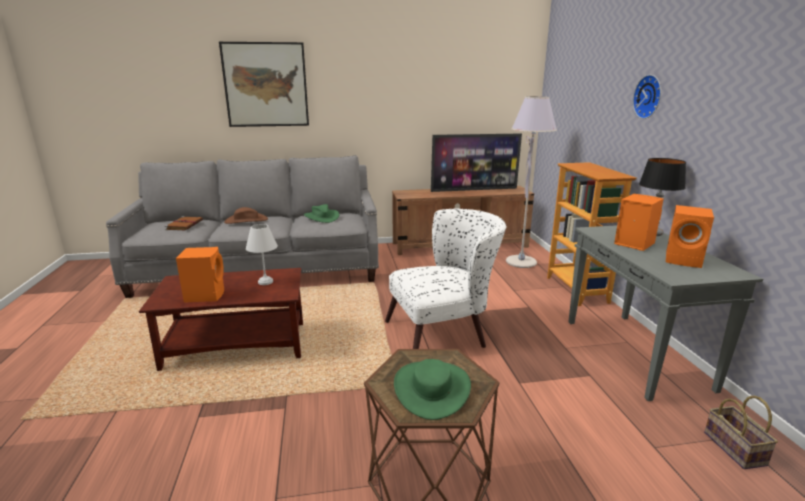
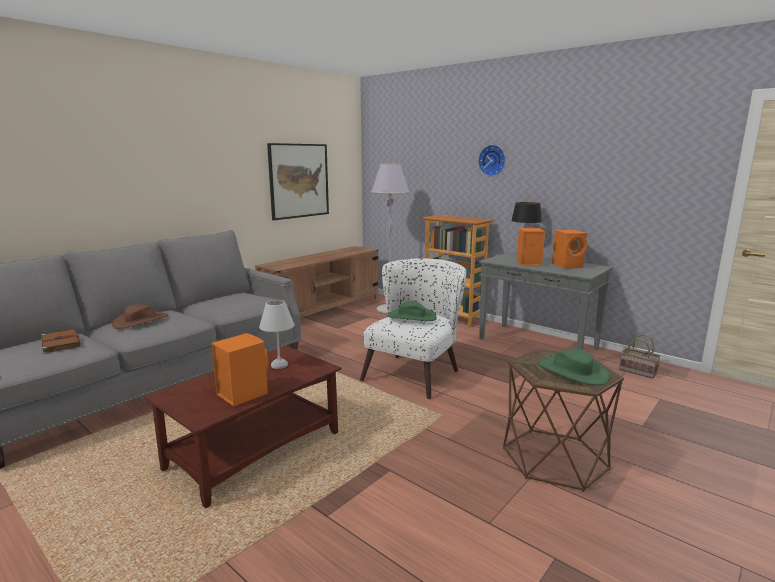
camera: 40 degrees left, 5 degrees down
(266, 85) = (109, 155): picture -> picture (299, 181)
(321, 217) = (226, 300): green hat -> green hat (411, 317)
(474, 190) = (328, 254): television -> none

